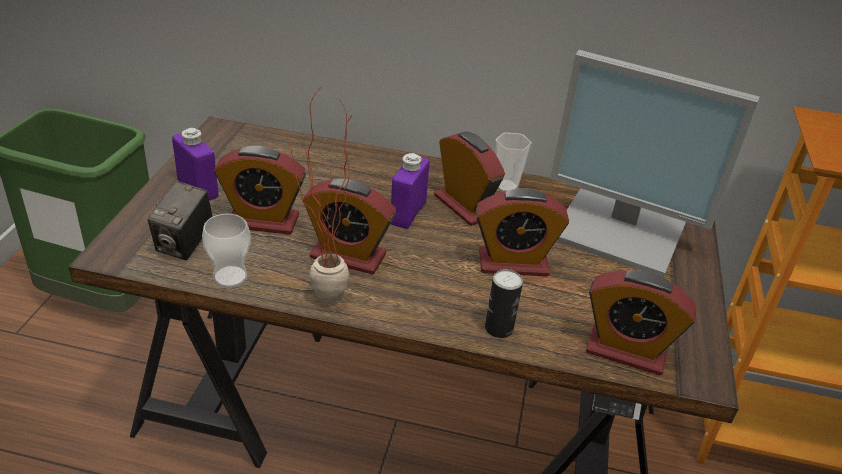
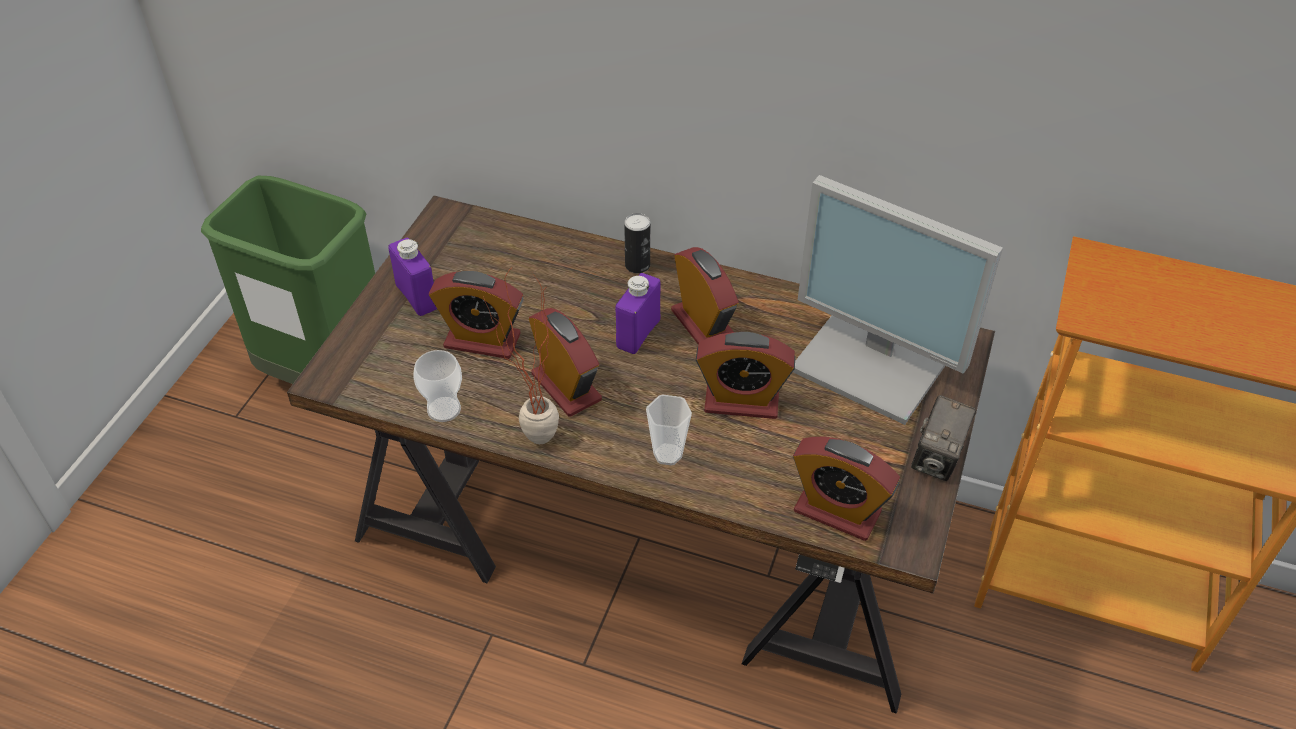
camera: 10 degrees right, 10 degrees up
(185, 244) = (400, 369): camera -> camera (937, 459)
(348, 256) = (566, 387): alarm clock -> alarm clock turned 150 degrees counterclockwise
(499, 328) = (709, 479): can -> can (637, 265)
(506, 186) = (756, 298): cup -> cup (667, 454)

